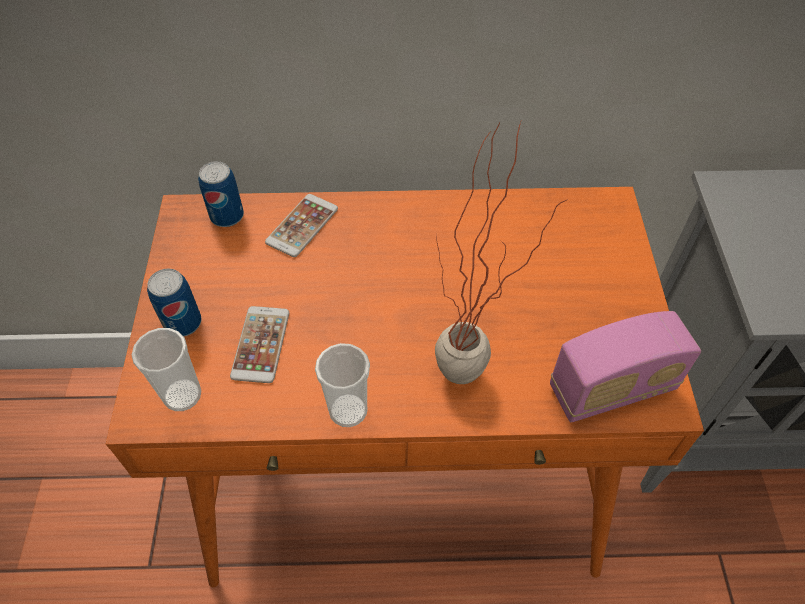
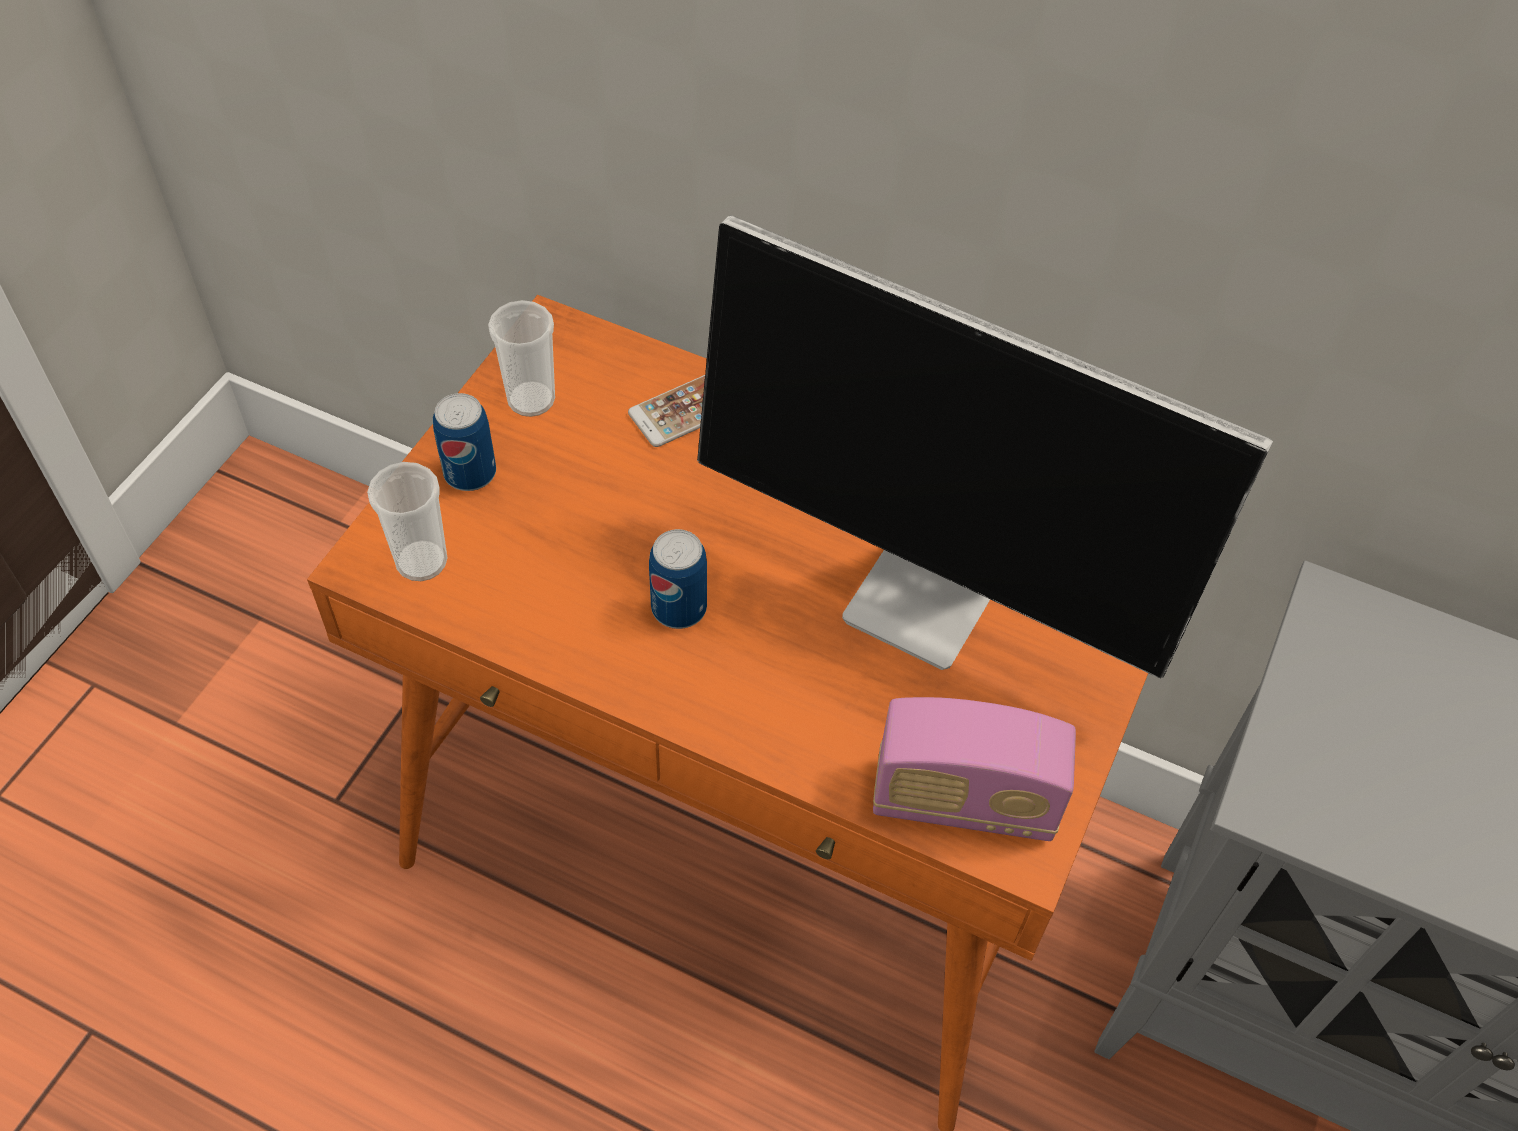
camera: 25 degrees right, 0 degrees up
(227, 216) = (600, 356): can -> can (679, 608)
(261, 344) = (547, 541): phone -> none
(348, 410) = (605, 670): cup -> cup (531, 400)
(470, 385) = (777, 710): potted plant -> none
(513, 278) = (928, 599): none -> monitor

